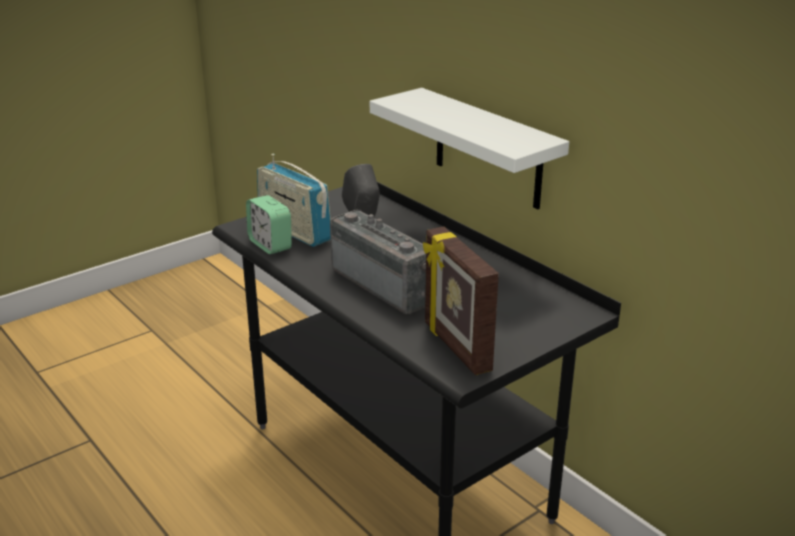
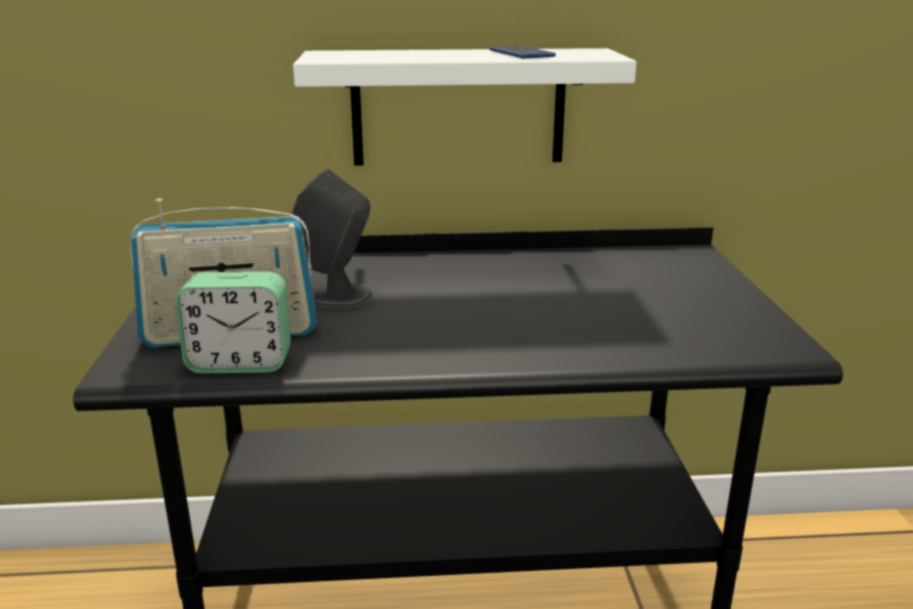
camera: 55 degrees left, 5 degrees down
(387, 284) = (497, 321): radio -> none
(455, 347) = (713, 331): picture frame -> none
(490, 129) = (521, 53): none -> phone

